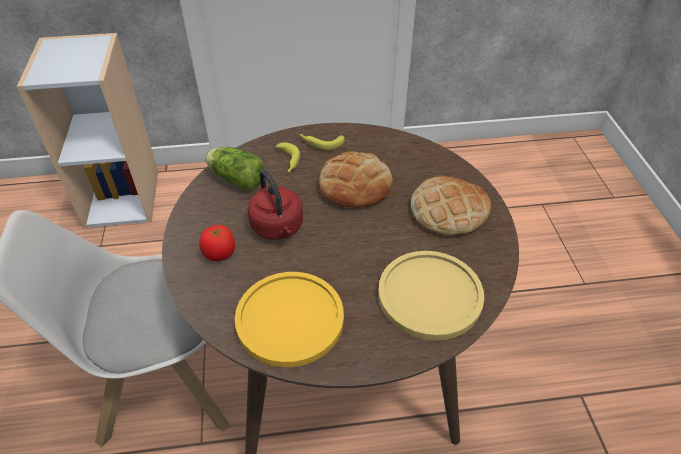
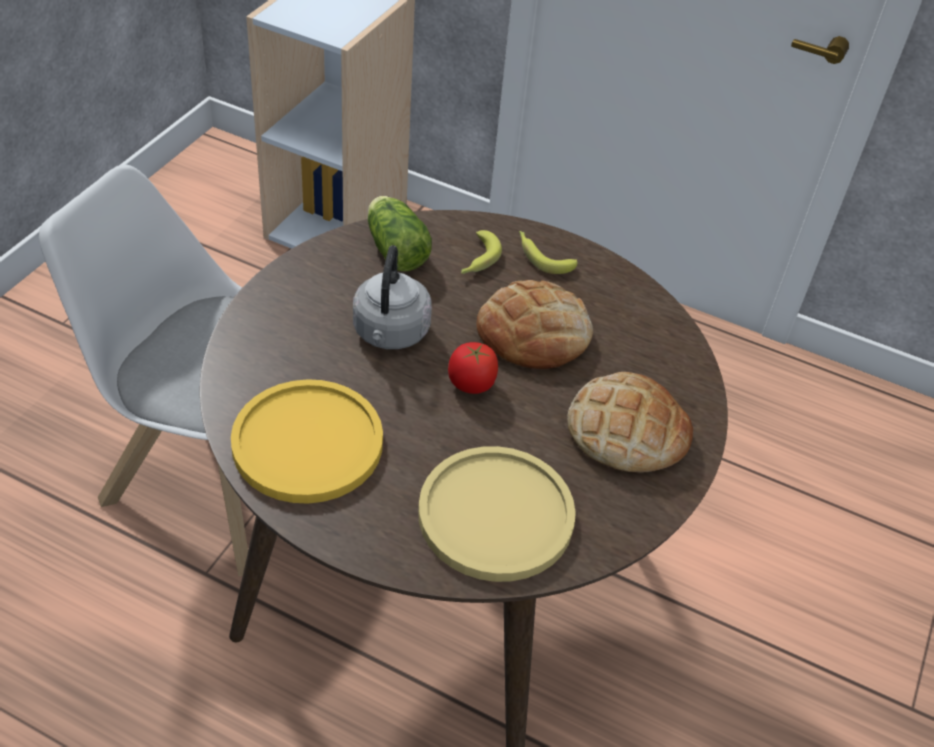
camera: 30 degrees right, 0 degrees up
(219, 254) = (297, 327): tomato -> tomato (471, 384)
(278, 228) = (390, 334): red kettle -> grey kettle

